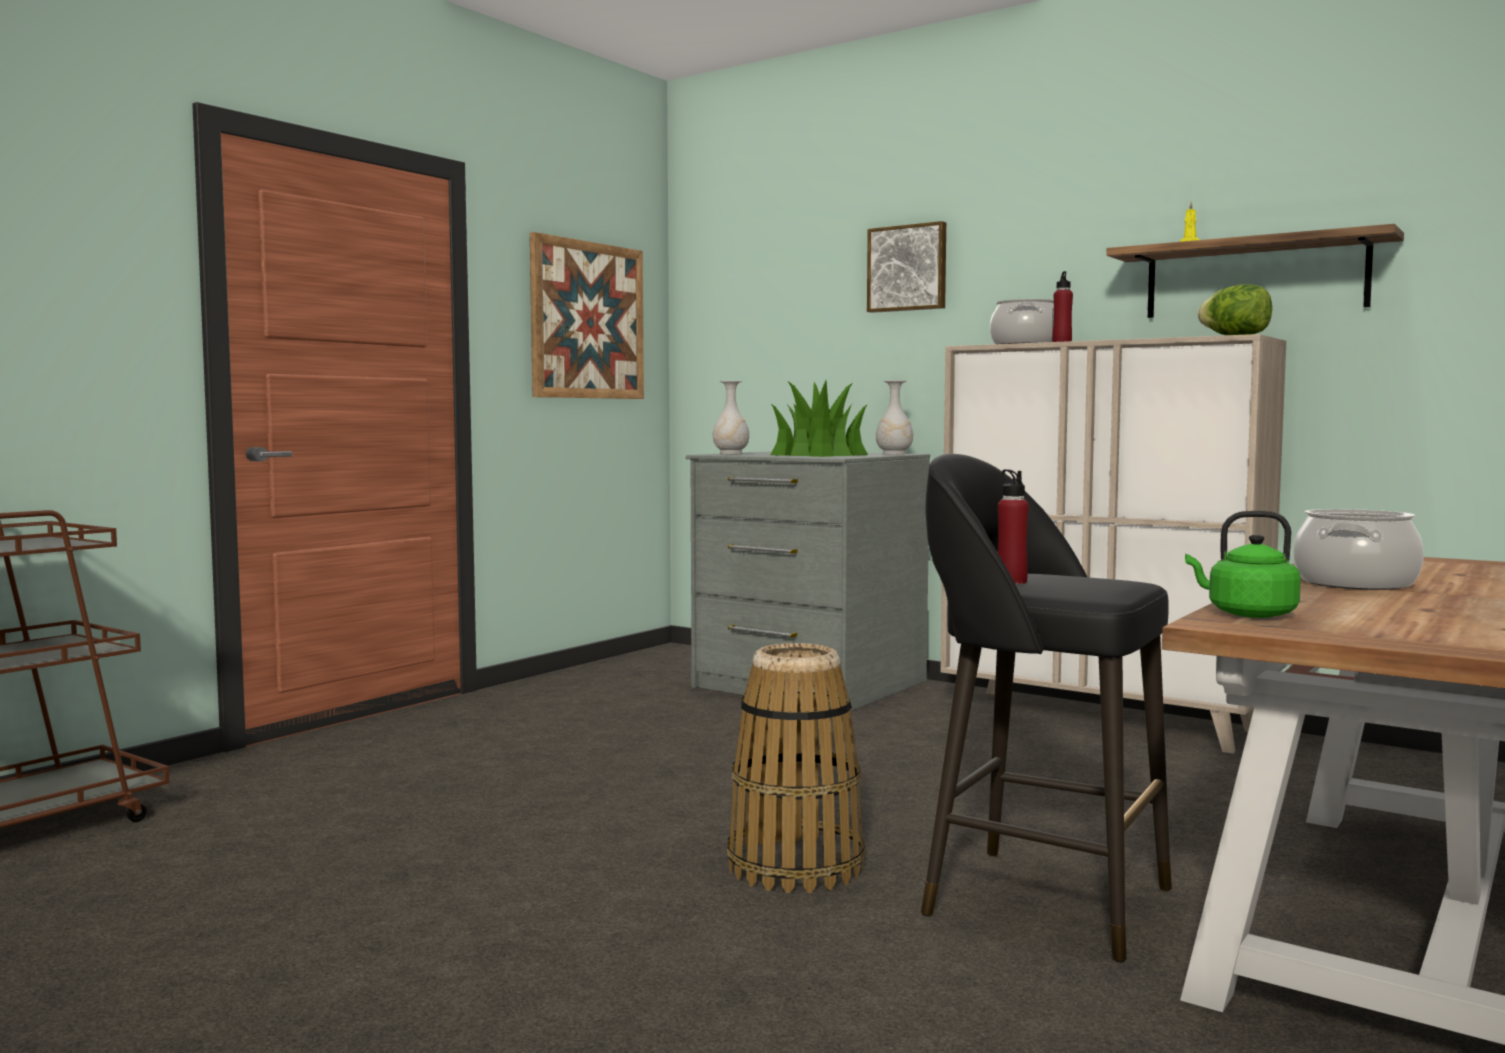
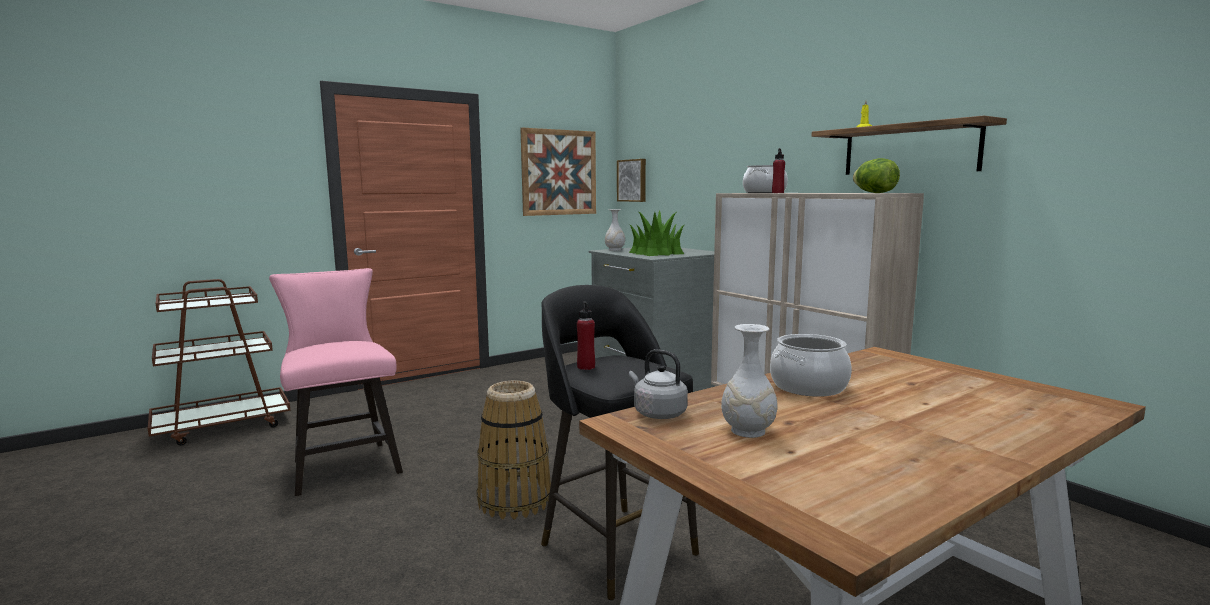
camera: 20 degrees right, 5 degrees up
(388, 858) = (343, 464): none -> pink chair
(893, 454) = (702, 253): white vase -> white vase (747, 431)
(908, 268) = (722, 141): picture -> picture (632, 180)
(1247, 614) = (657, 413): green kettle -> grey kettle

